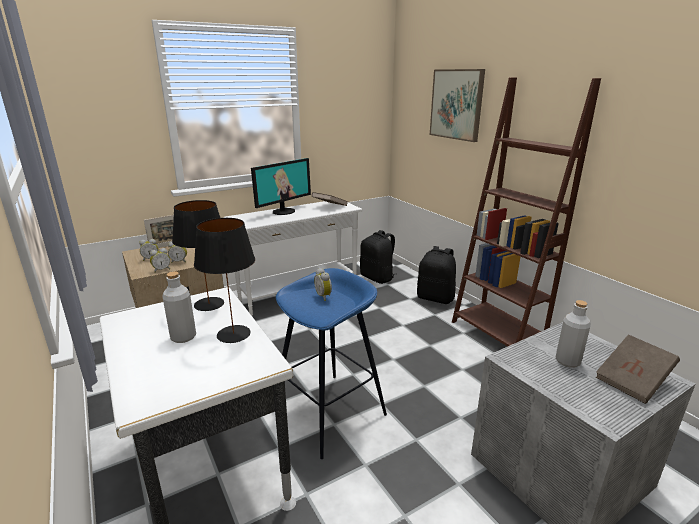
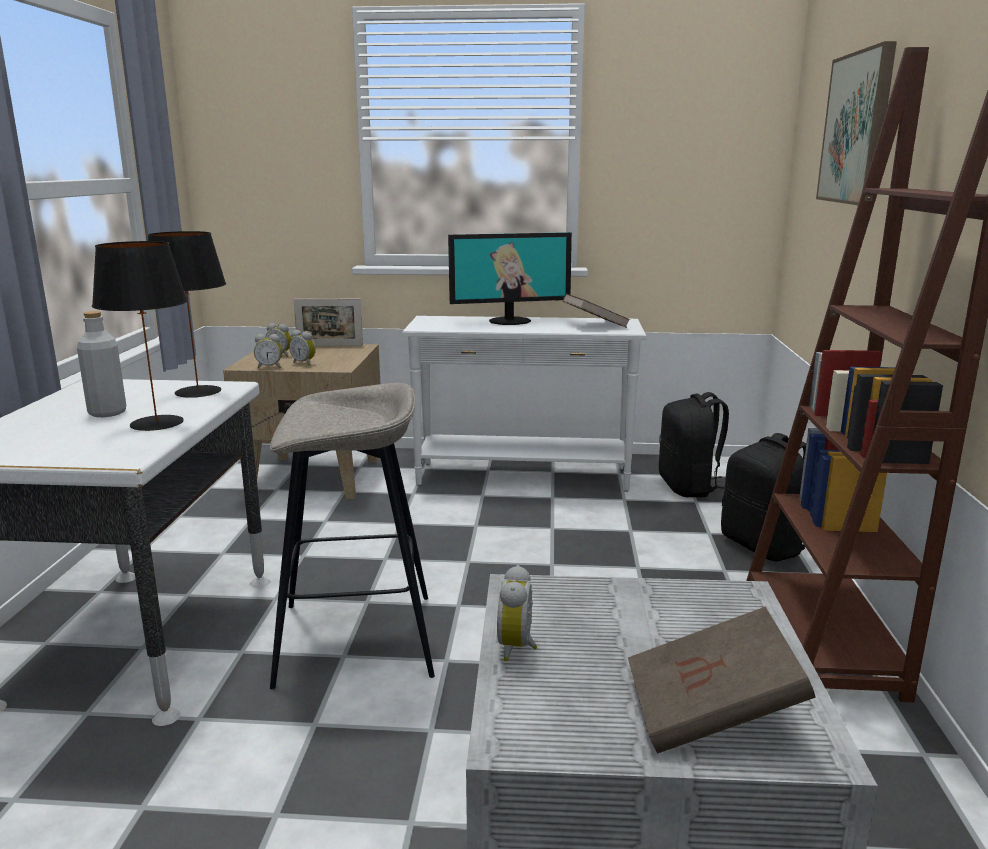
camera: 35 degrees right, 5 degrees down
(324, 296) = (352, 419): alarm clock -> alarm clock (518, 647)
(329, 413) = (357, 639): blue stool -> grey stool
(567, 361) = (631, 634): grey bottle -> none

